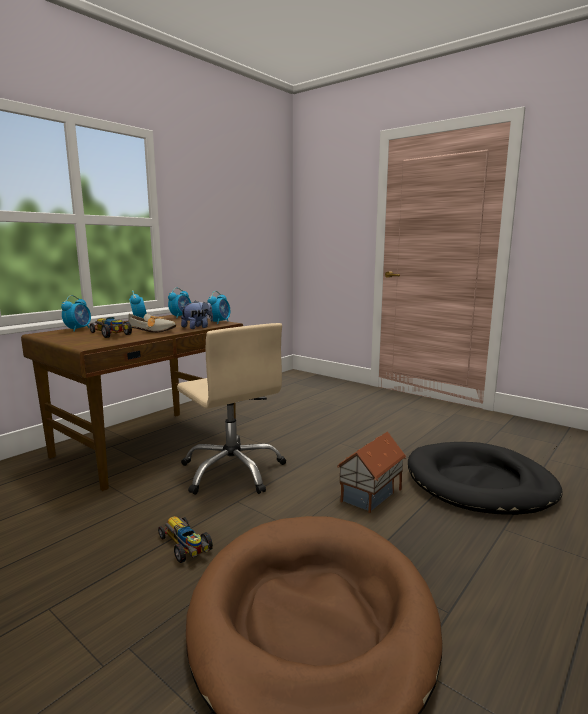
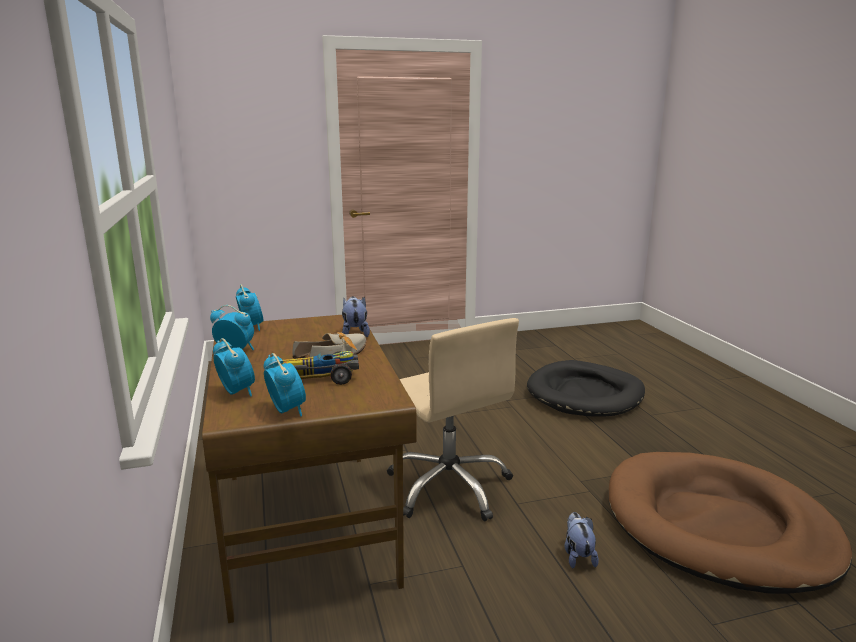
camera: 55 degrees left, 5 degrees up
(186, 546) = (578, 556): toy car -> plush toy
(219, 322) = (337, 319): alarm clock -> alarm clock (286, 410)
(233, 471) = (449, 486): beige office chair -> beige office chair turned 60 degrees clockwise
(372, 495) = (566, 438): toy house -> none

